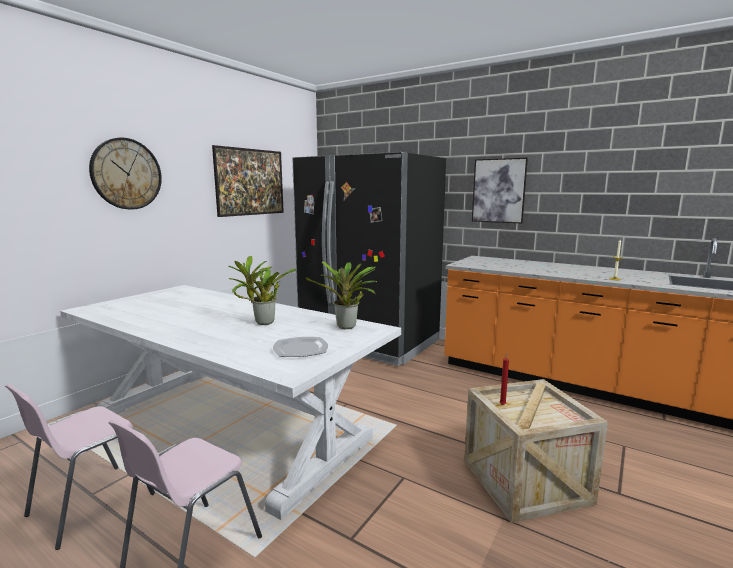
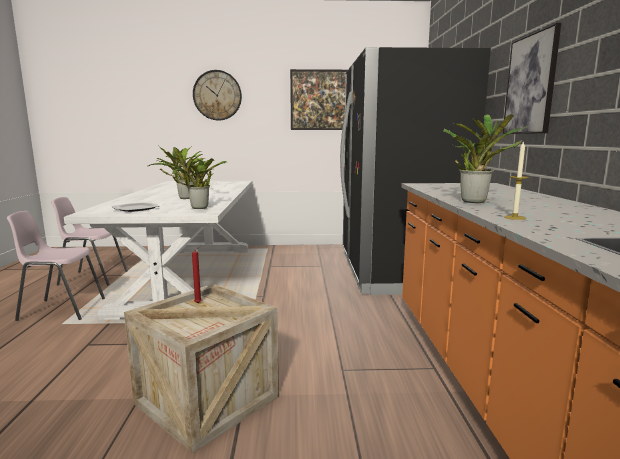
camera: 55 degrees right, 0 degrees up
(553, 272) = (475, 201): none -> potted plant

